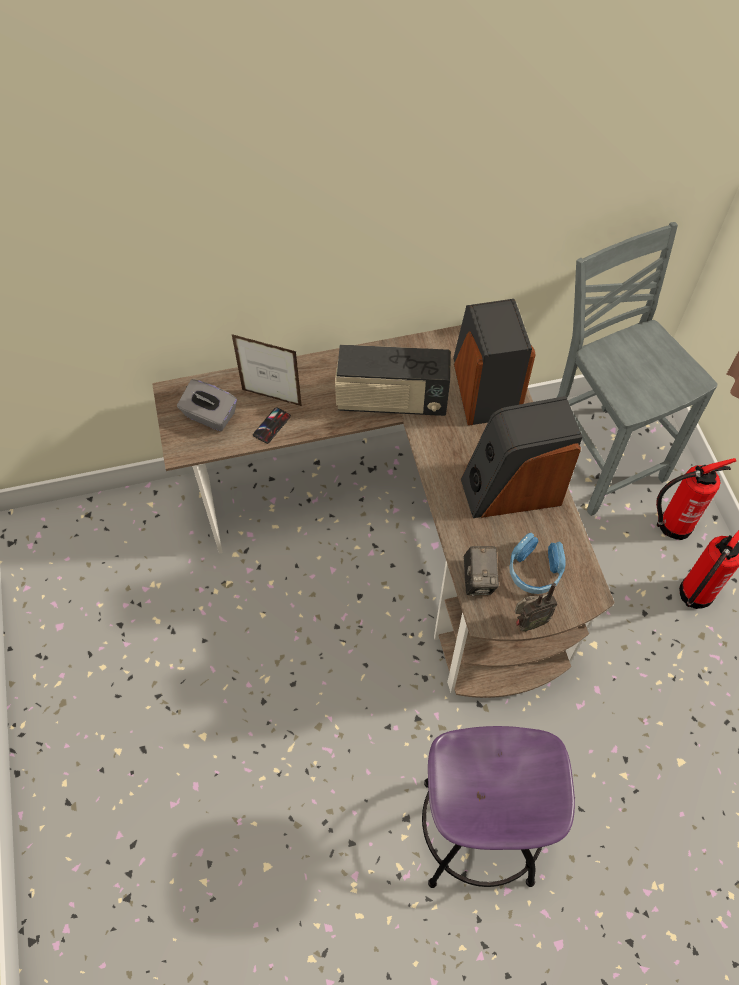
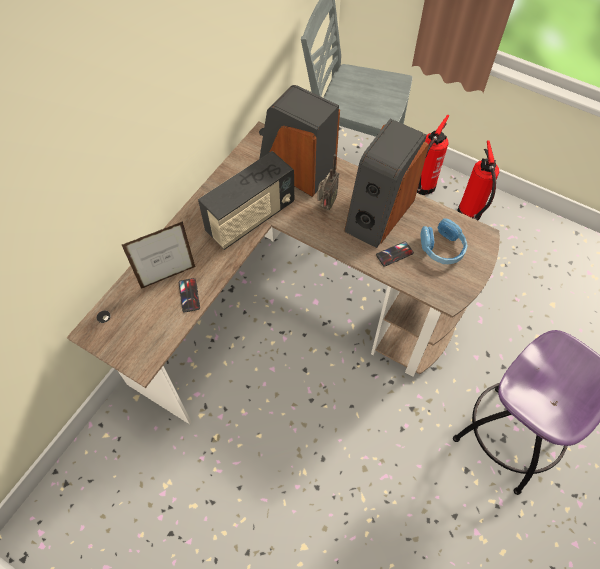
camera: 45 degrees left, 0 degrees up
(209, 416) = (137, 324): grey tissue box -> none
(478, 580) = (420, 280): camera -> none
(483, 537) = (394, 254): none -> phone
(528, 622) = (472, 280): radio -> radio (326, 205)

